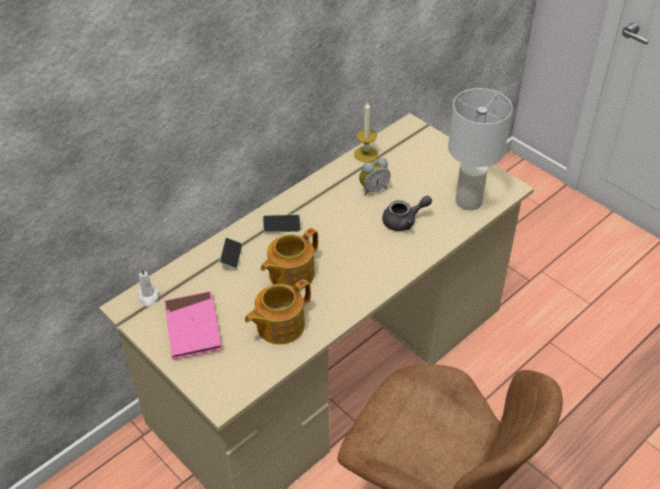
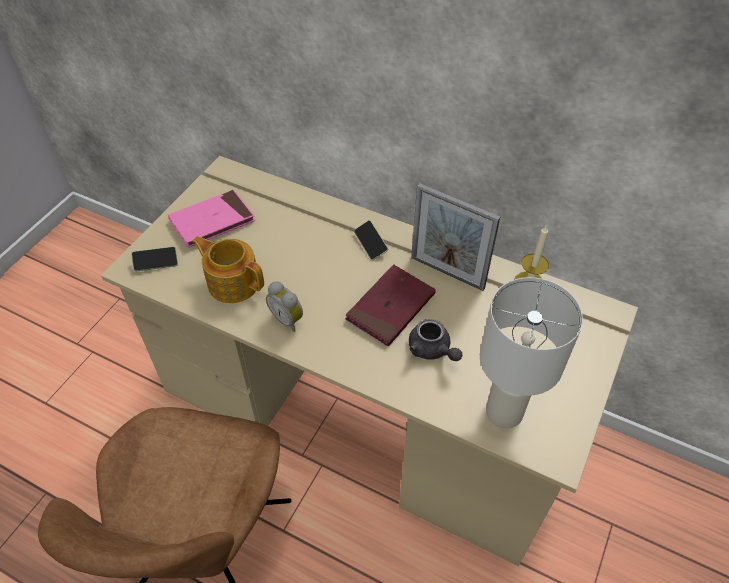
camera: 70 degrees right, 5 degrees up
(148, 297) = (240, 180): white candle -> none
(231, 257) = (312, 219): phone -> phone (156, 263)
(290, 274) = (306, 270): teapot -> none
(335, 192) = (447, 273): none -> picture frame
(354, 233) = (390, 307): none -> red book
(373, 189) = (472, 306): alarm clock -> alarm clock (288, 319)

